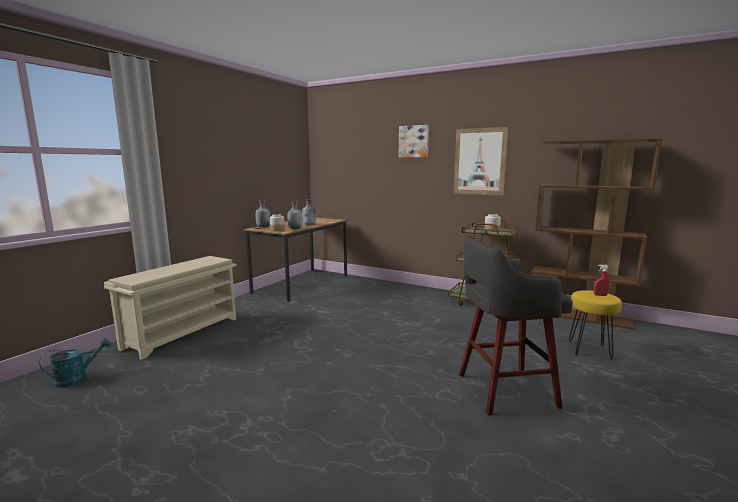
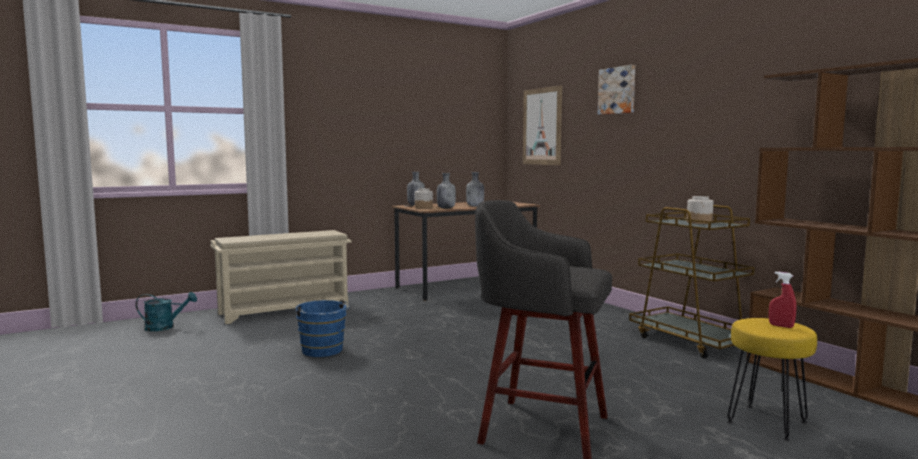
camera: 30 degrees right, 5 degrees down
(274, 366) = (323, 351): none -> blue bucket
(479, 161) = (699, 115): picture -> picture (542, 126)

